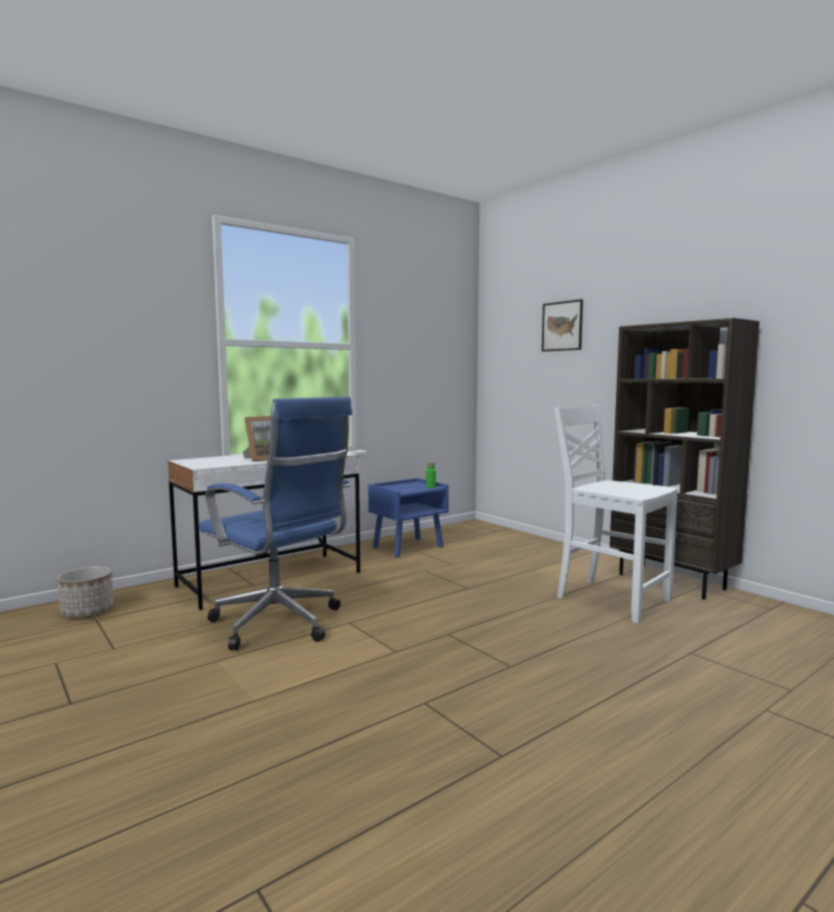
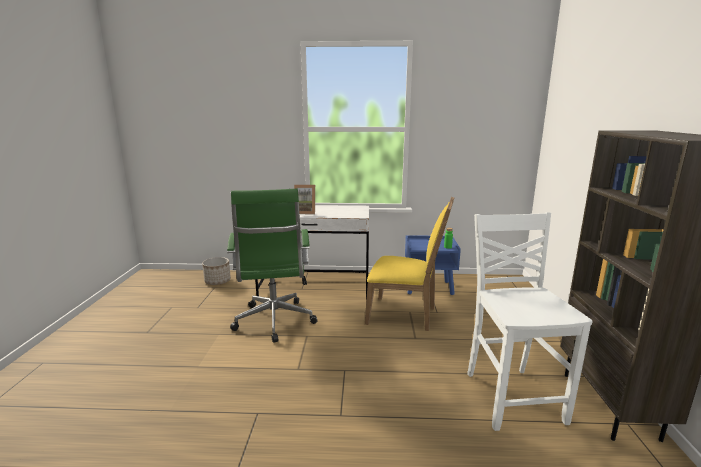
camera: 40 degrees right, 10 degrees up
(280, 625) = (274, 322): blue office chair -> green office chair
(426, 574) = (405, 315): none -> yellow chair
(562, 326) = (596, 115): picture -> none

